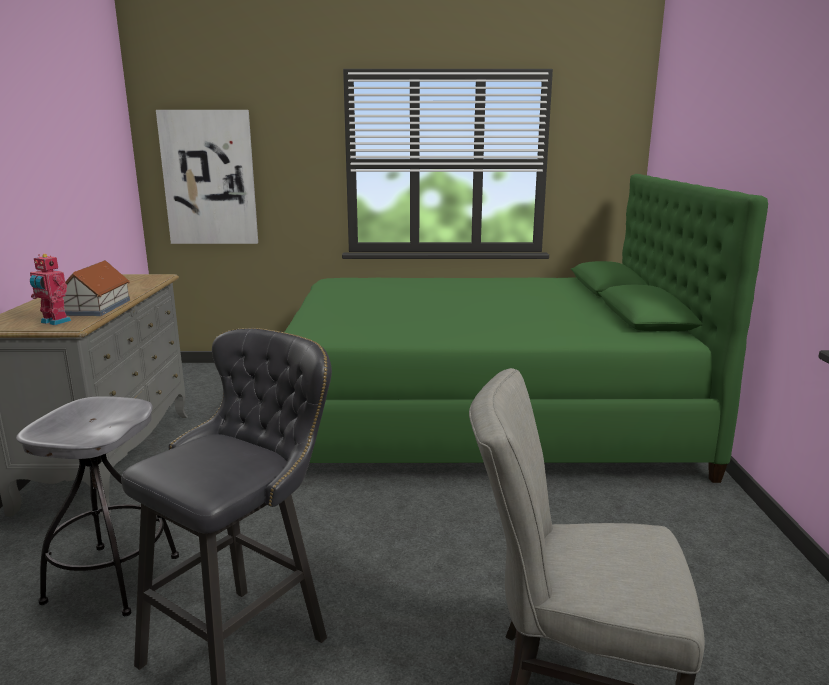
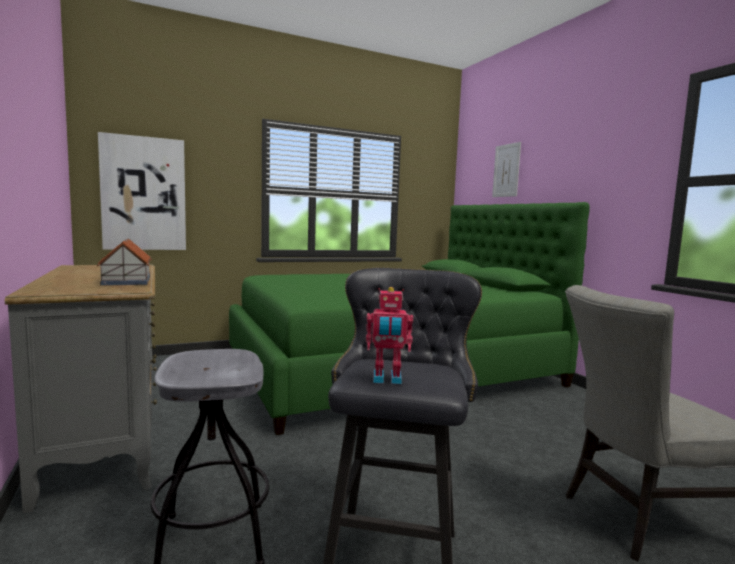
camera: 25 degrees left, 10 degrees down
(54, 322) = (106, 289): toy robot -> toy robot (387, 380)
(699, 123) = (506, 170): none -> picture

